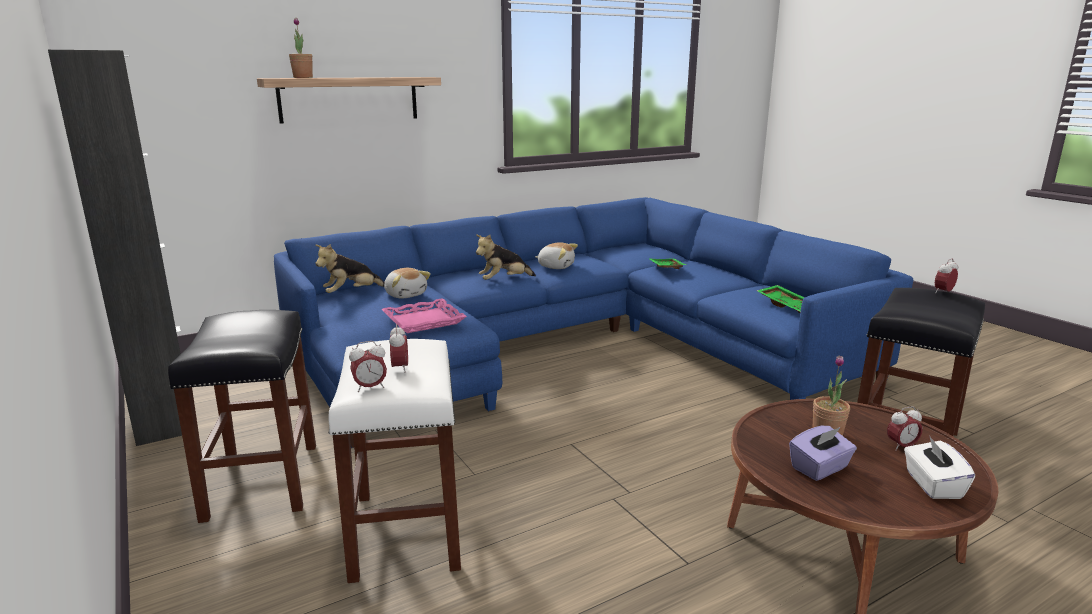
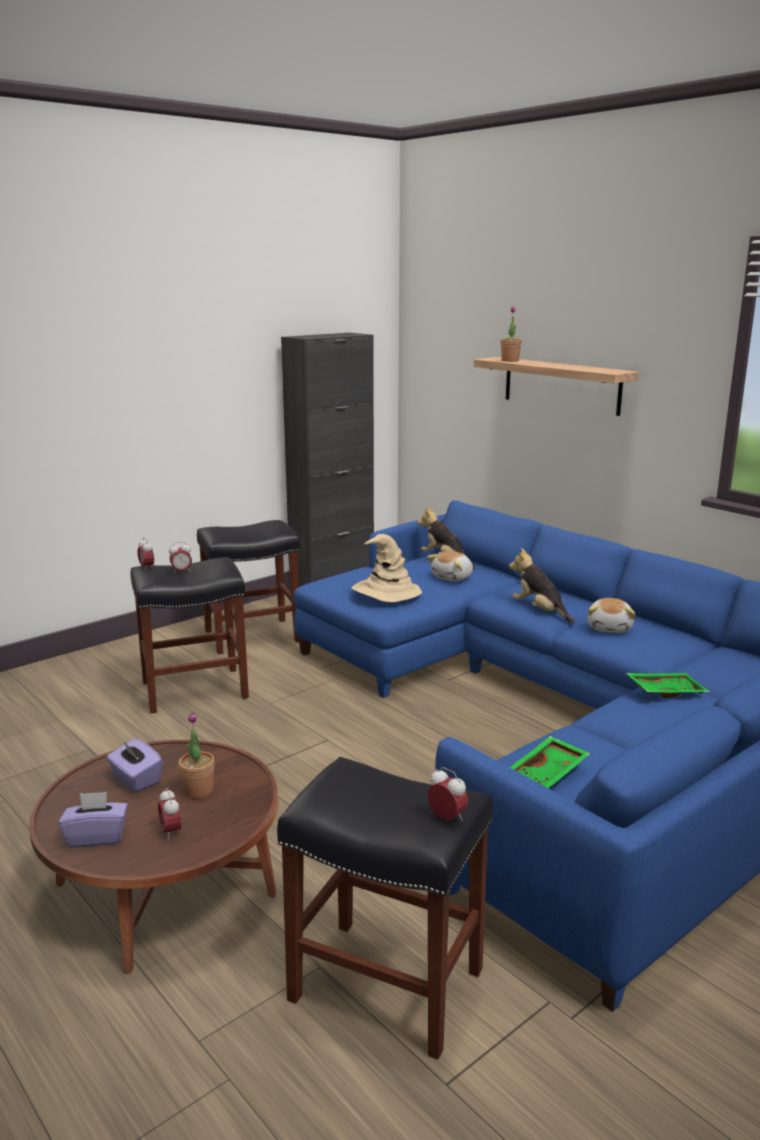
camera: 80 degrees right, 0 degrees up
(405, 530) = (196, 689): white stool -> black stool
(423, 321) = (385, 592): pink tray -> beige hat
(932, 485) = (97, 837): white tissue box -> purple tissue box

